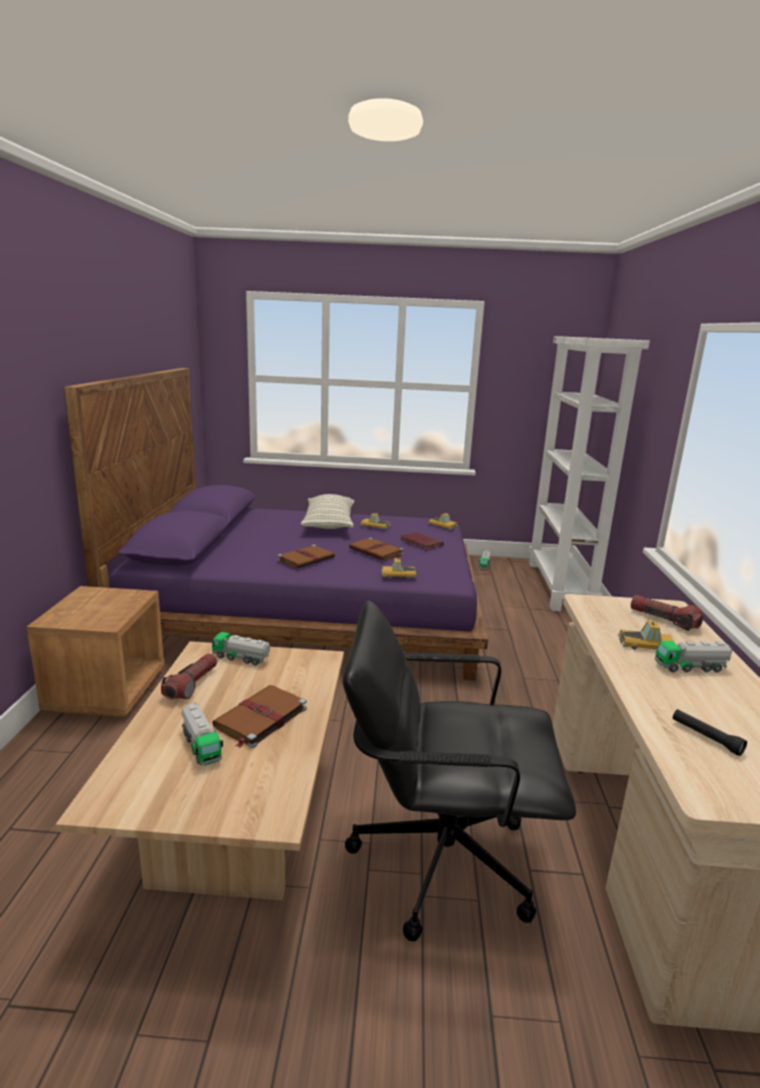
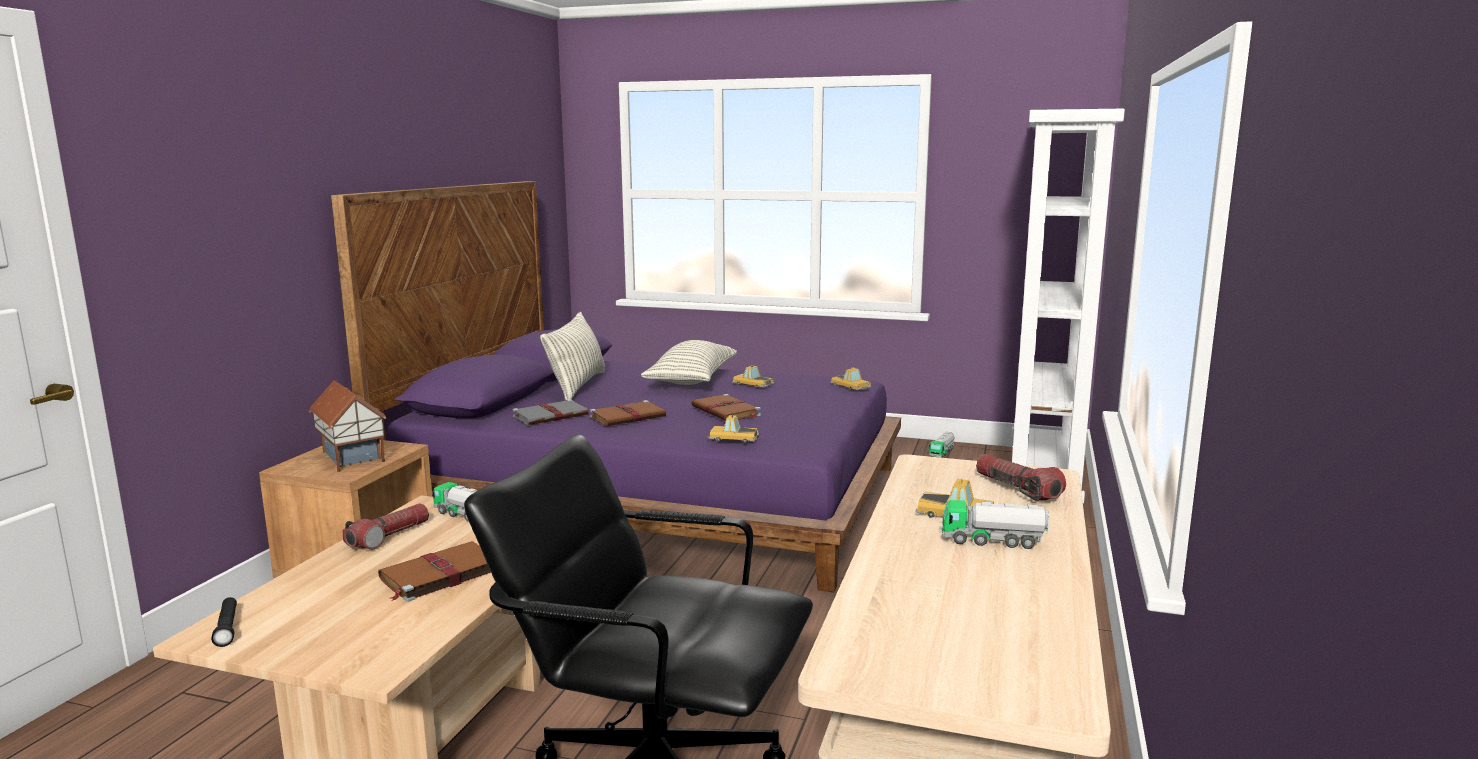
camera: 15 degrees right, 5 degrees down
(100, 607) = (350, 457): none -> toy house
(201, 745) = (352, 594): toy truck -> none
(245, 532) = (577, 386): none -> pillow
(245, 560) = (551, 415): none -> grey book
(421, 543) = (801, 404): red book -> none
(706, 737) = (921, 612): black flashlight -> black flashlight (227, 628)

